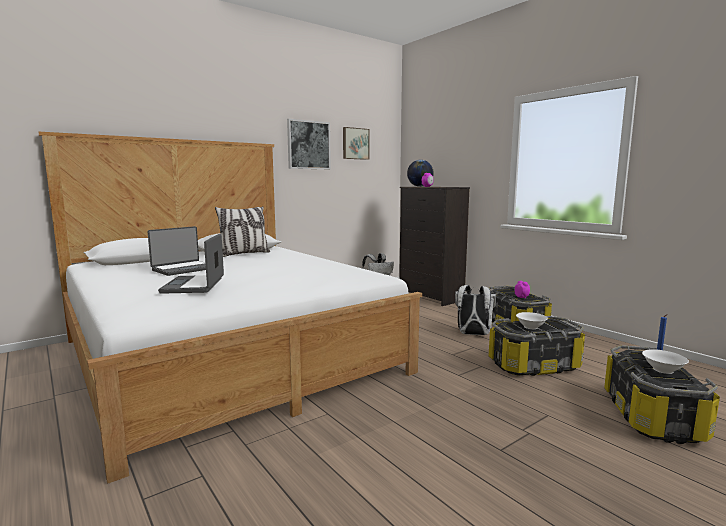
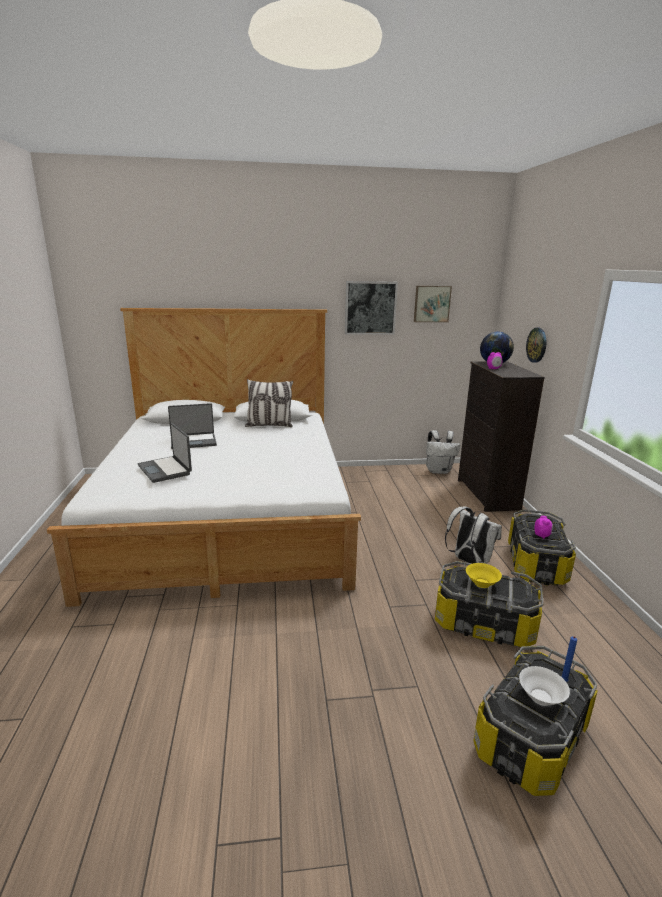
camera: 30 degrees right, 10 degrees up
(195, 285) = (165, 470): laptop -> laptop turned 60 degrees counterclockwise
(452, 167) = (537, 345): none -> wall clock
(530, 327) = (481, 583): white bowl -> yellow bowl

